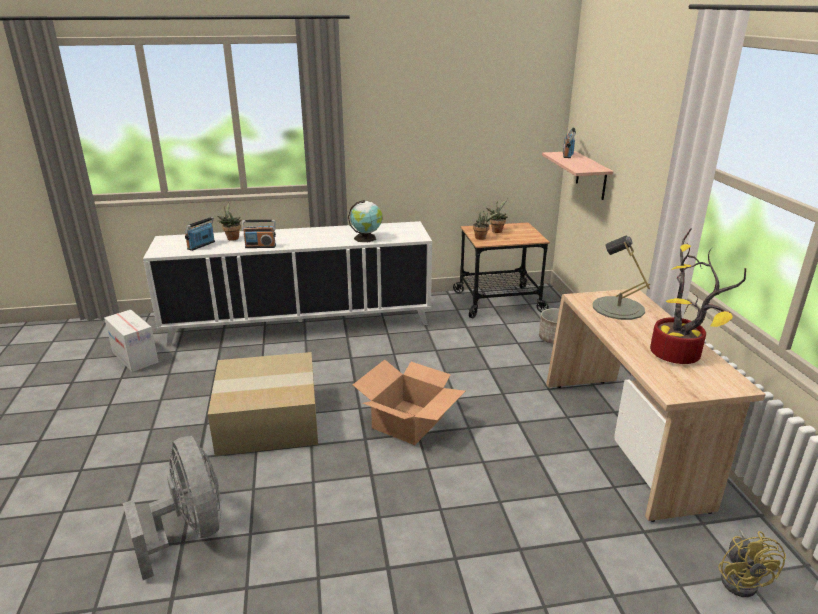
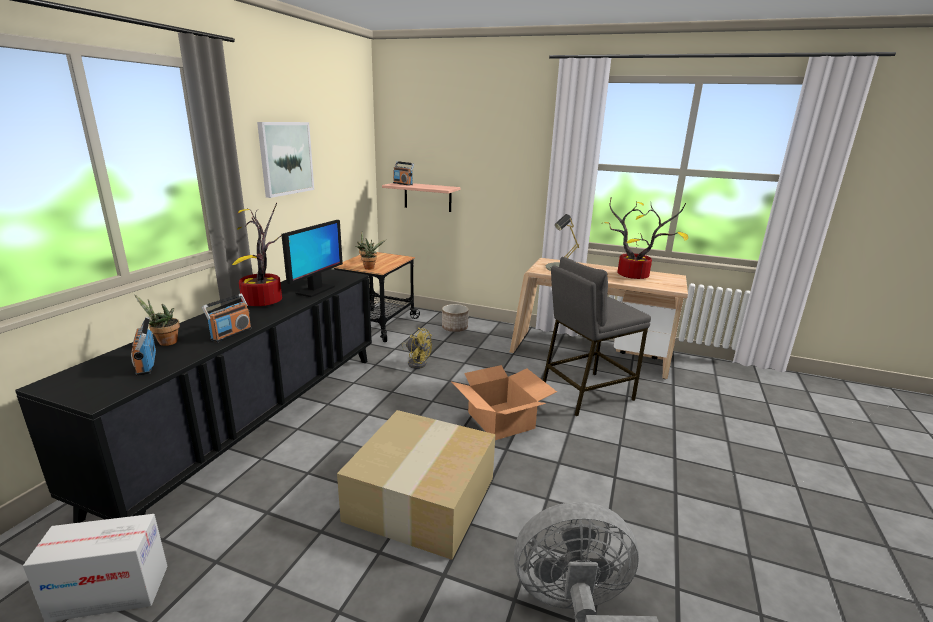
camera: 60 degrees left, 5 degrees down
(299, 323) = (256, 421): white cabinet -> black cabinet
(322, 234) = (264, 302): none -> potted plant
(366, 238) = (315, 290): globe -> monitor
(414, 115) = (285, 158): none -> picture
(523, 461) = (586, 393): none -> grey stool
(741, 579) = (718, 376): yellow fan -> yellow fan (416, 362)

